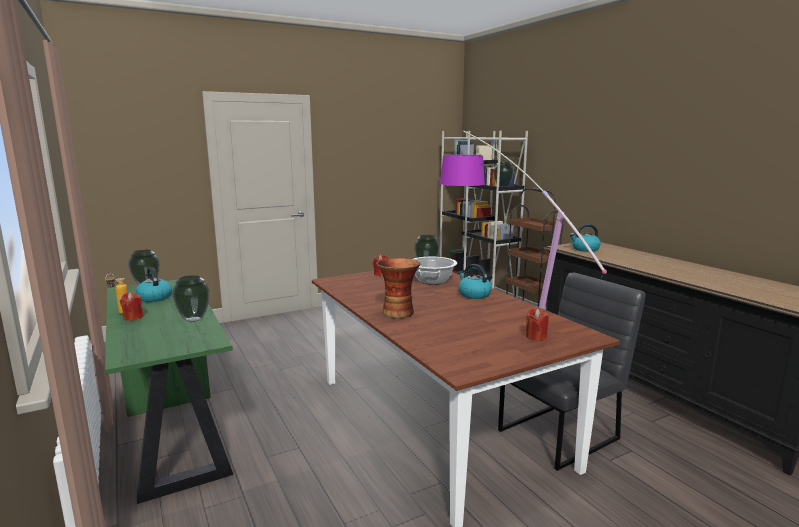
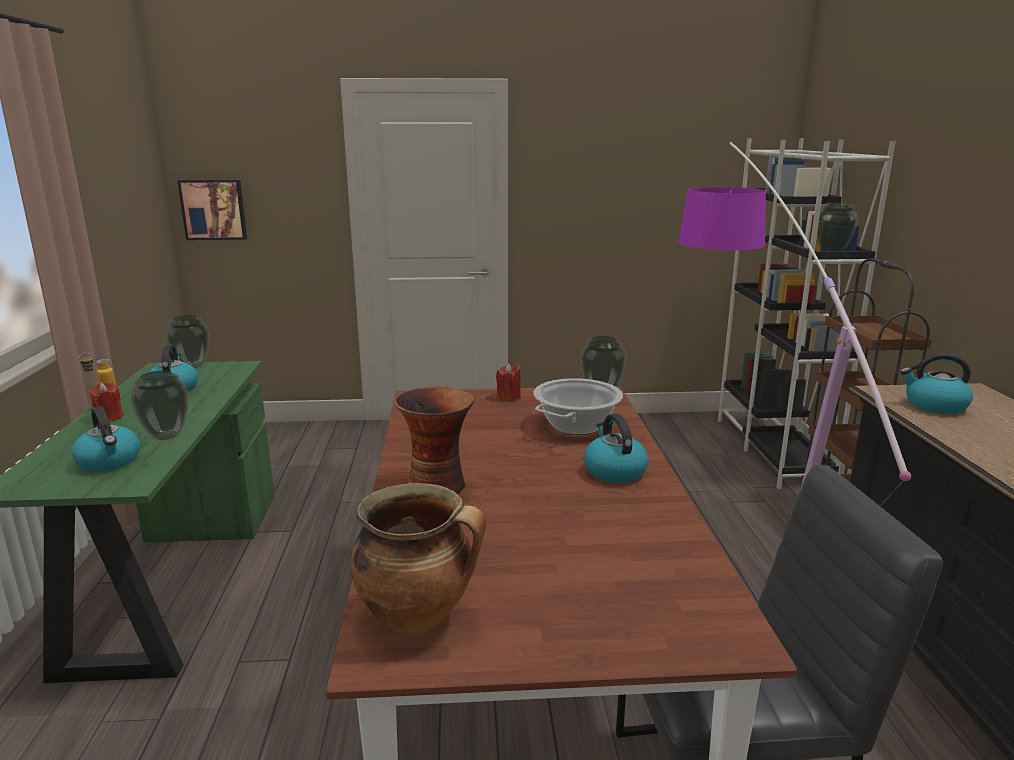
camera: 25 degrees right, 5 degrees up
(107, 181) = (214, 209): none -> picture
(176, 336) = (109, 461): none -> kettle
(460, 356) = (419, 616): none -> cooking pot
(536, 336) = (616, 606): red candle -> none

